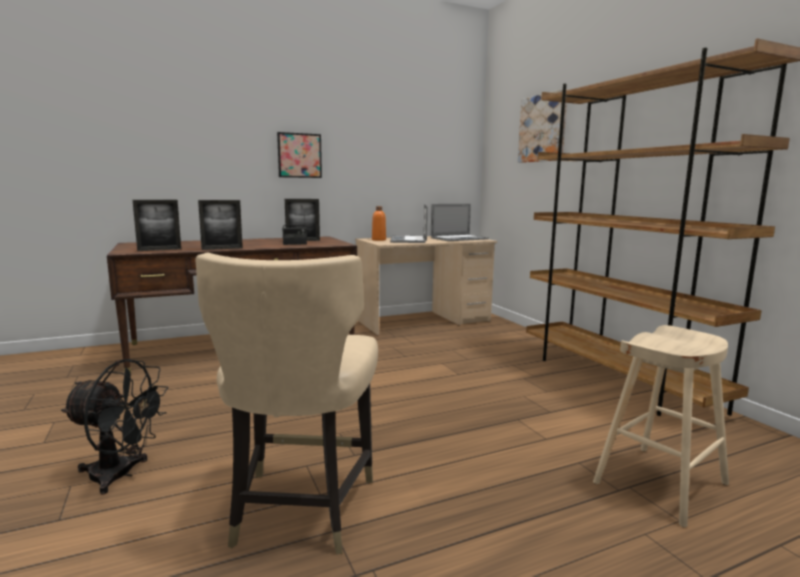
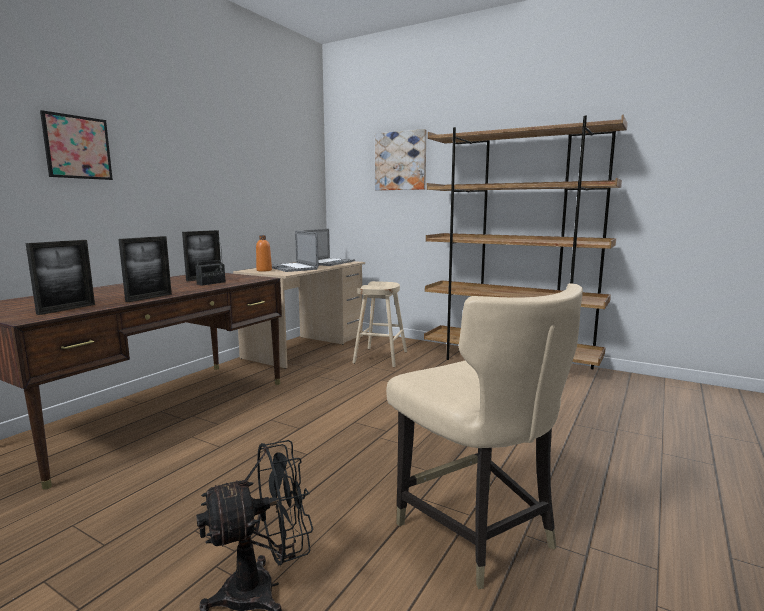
camera: 35 degrees left, 0 degrees up
(299, 155) = (173, 180): picture -> picture (77, 147)
(660, 483) = (625, 421): beige stool -> beige stool (380, 357)

